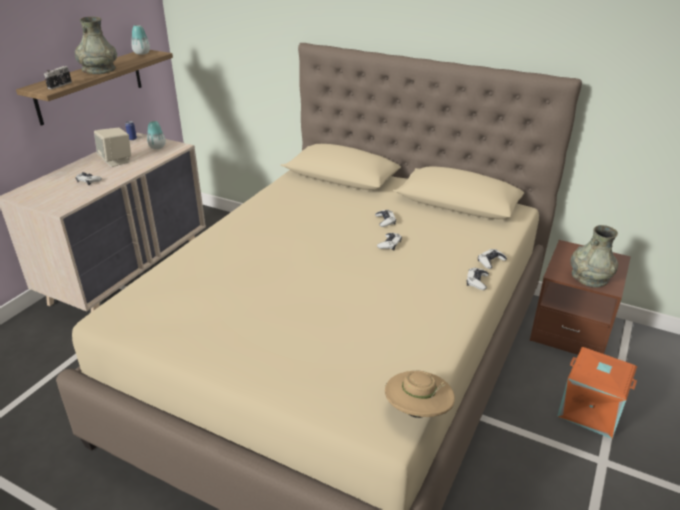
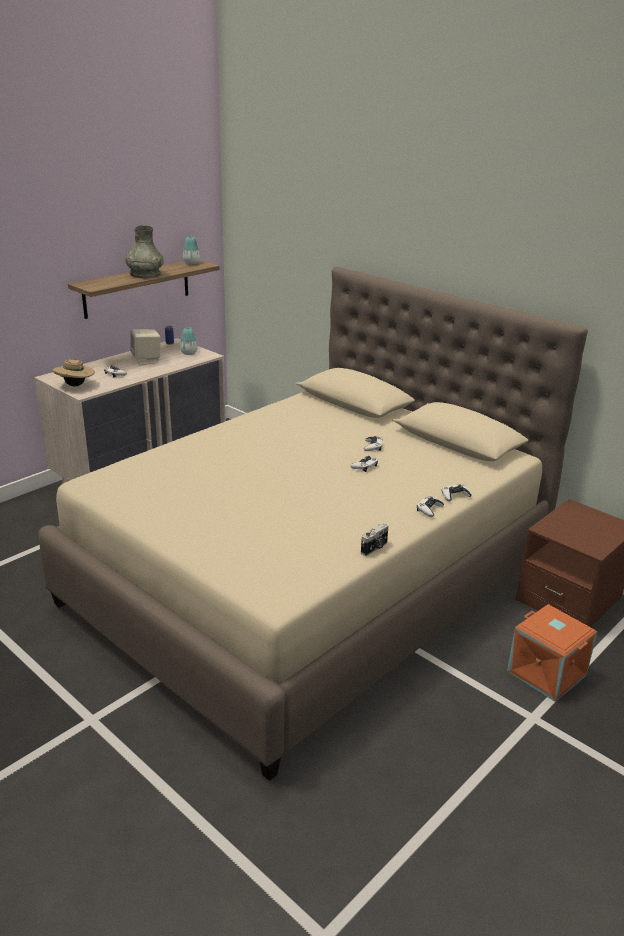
camera: 15 degrees right, 5 degrees down
(60, 85) = (105, 284): camera -> camera (375, 548)
(418, 411) = (308, 593): beige hat -> beige hat (75, 385)
(589, 277) = (579, 537): grey vase -> none

